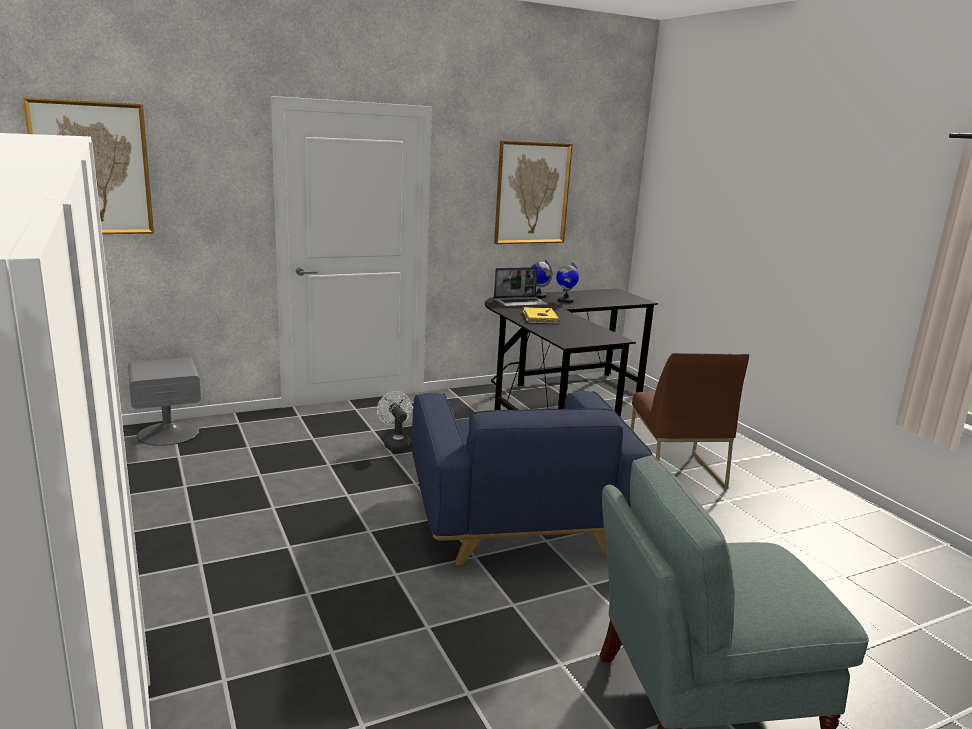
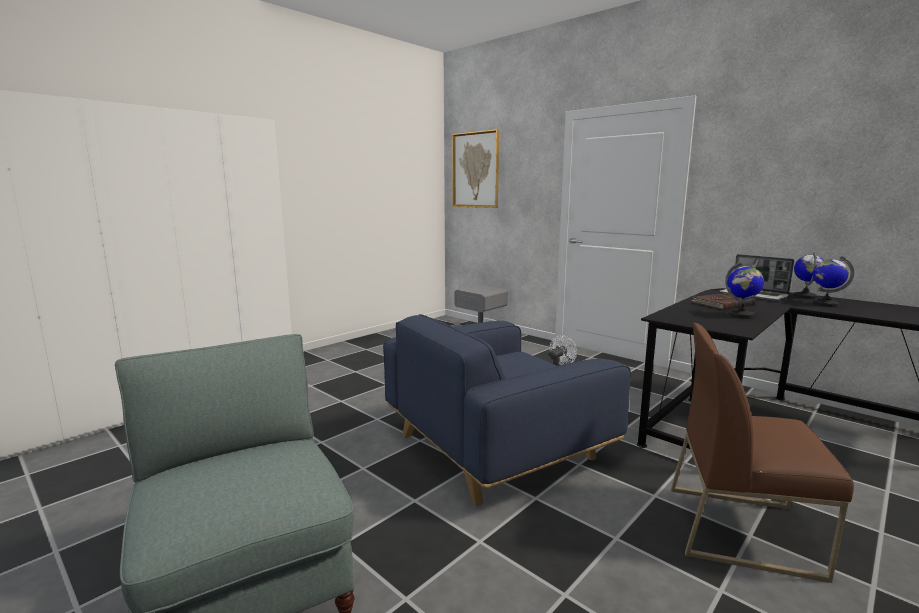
camera: 70 degrees right, 5 degrees down
(532, 193) = (824, 175): picture -> none
(539, 318) = (722, 303): yellow book -> brown book
(579, 325) = (741, 315): none -> globe
(674, 470) = (741, 529): brown chair -> brown chair turned 45 degrees clockwise

